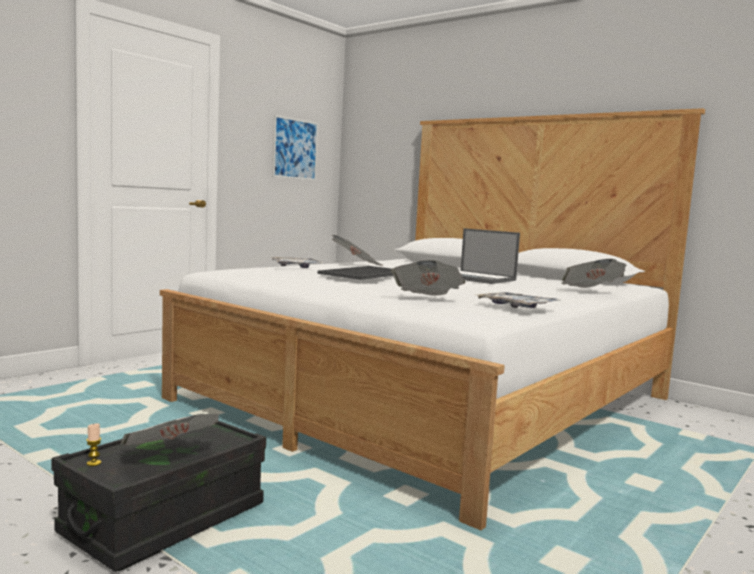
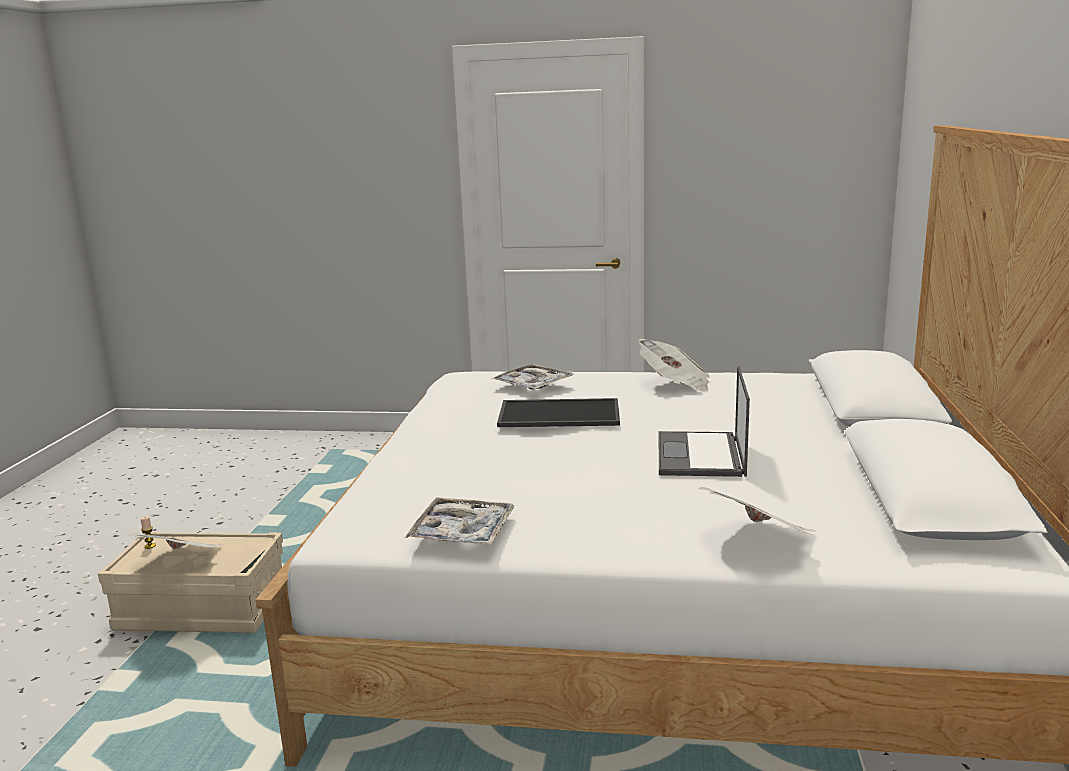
camera: 60 degrees right, 10 degrees up
(165, 520) = (202, 610): black storage box -> beige storage box
(295, 149) = (788, 172): picture -> none
(427, 300) = (436, 484): newspaper -> none

